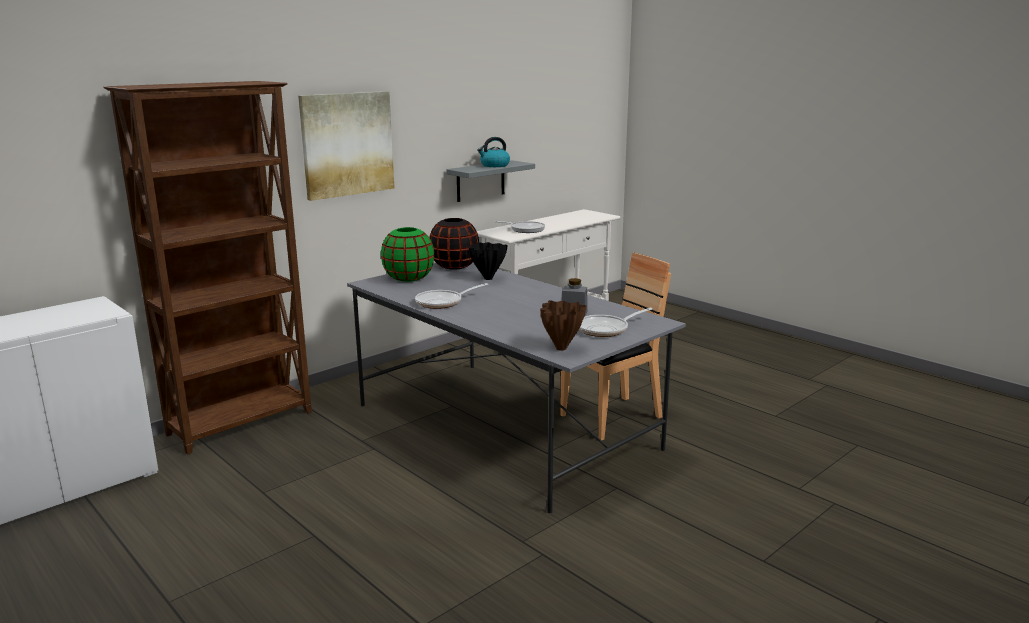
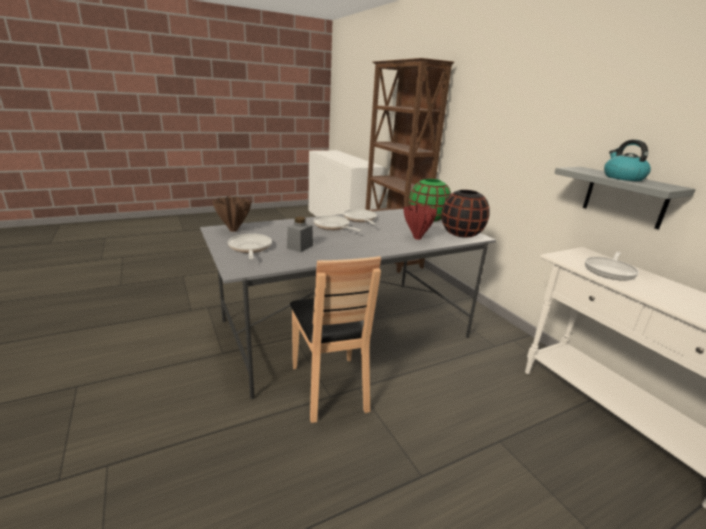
camera: 105 degrees right, 5 degrees up
(347, 144) = (497, 117): picture -> none
(487, 278) = (417, 238): black vase -> red vase
(488, 309) = (333, 227): none -> frying pan

